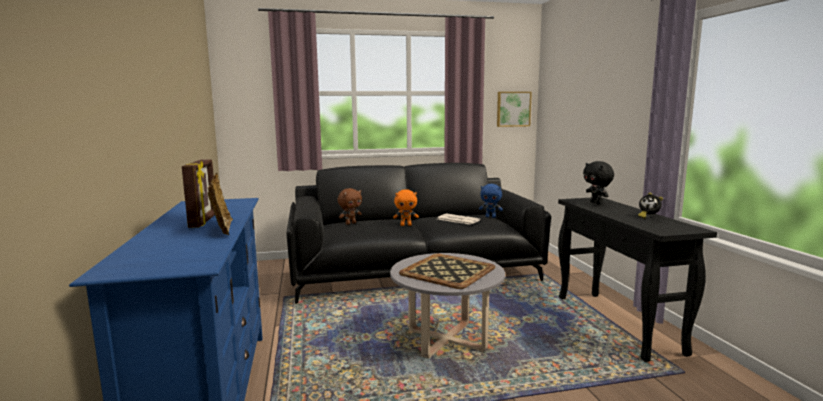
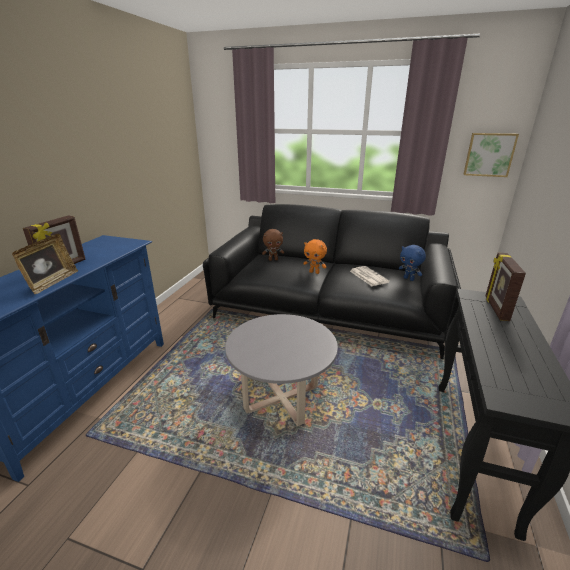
camera: 30 degrees right, 15 degrees up
(448, 271) = (279, 345): tray -> none
(596, 203) = (495, 308): black plush toy -> picture frame
(648, 217) = (529, 358): alarm clock -> none

